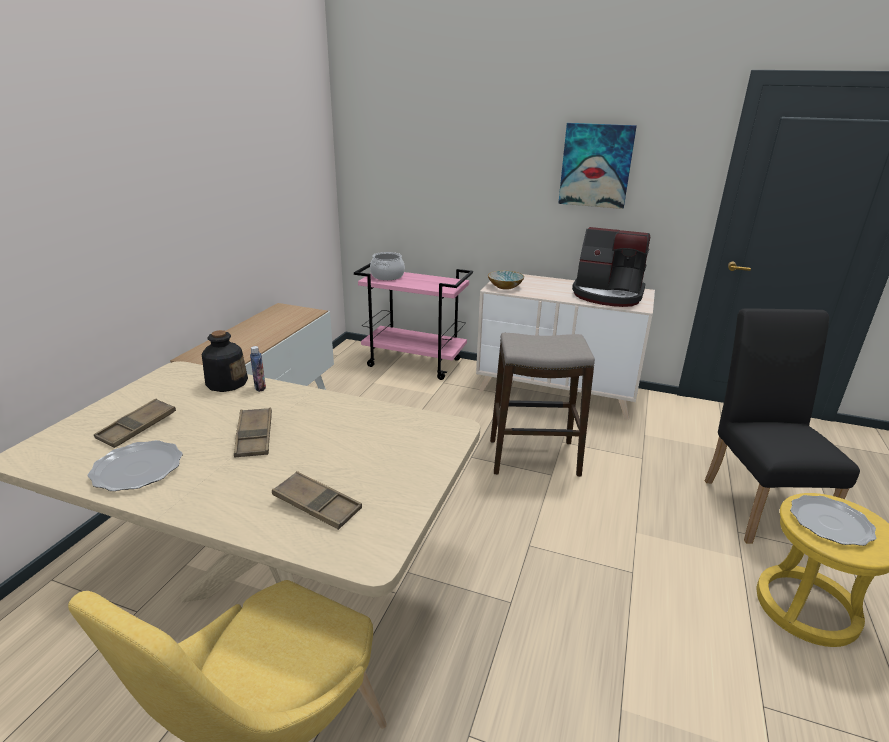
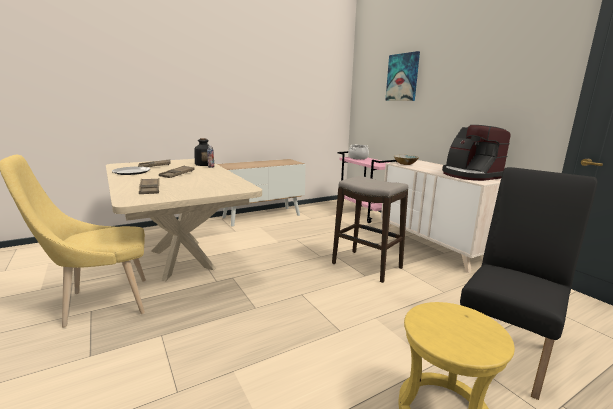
camera: 40 degrees right, 10 degrees down
(596, 165) = (481, 85): picture -> picture (402, 77)
(829, 523) = (449, 323): plate -> none

